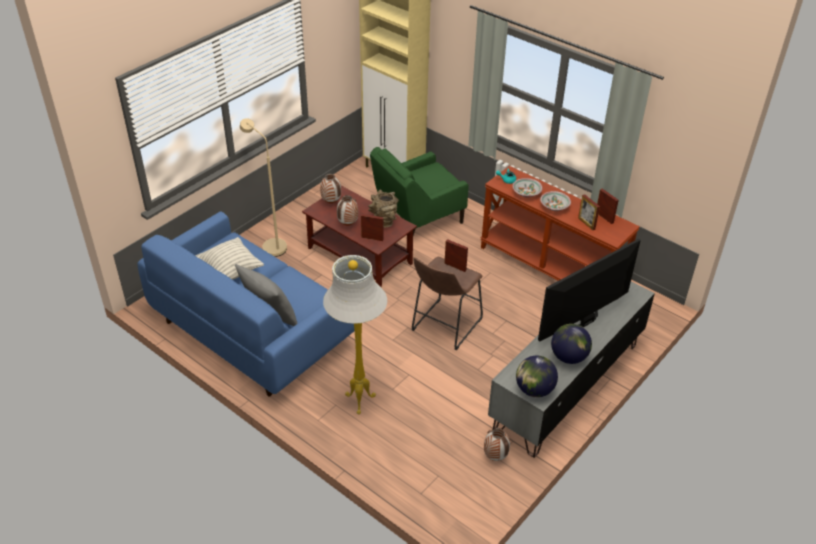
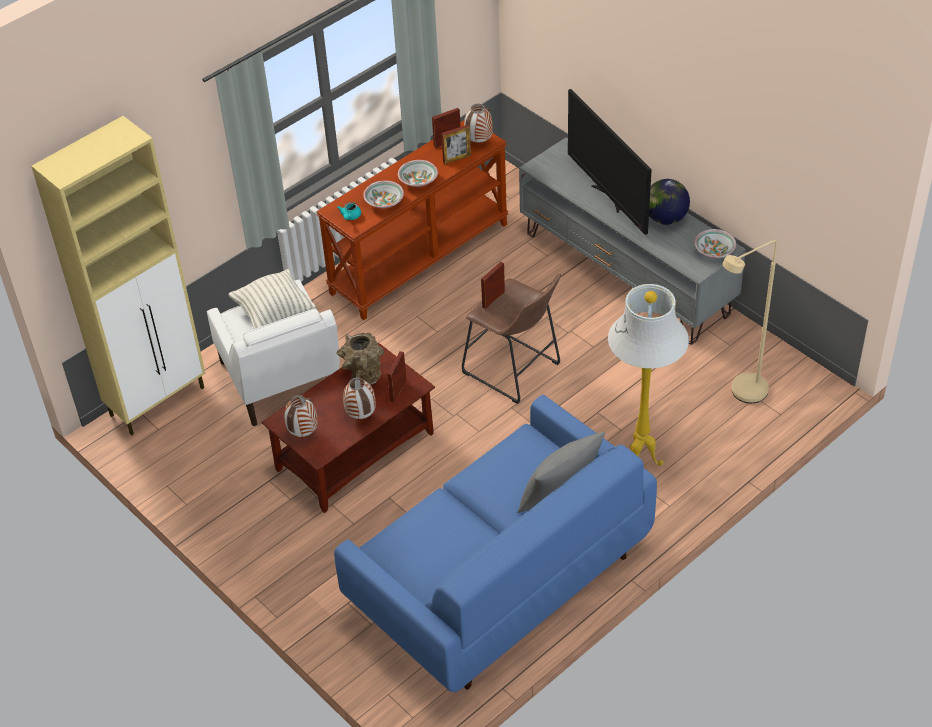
camera: 80 degrees left, 5 degrees up
(231, 271) = (459, 544): pillow -> pillow (274, 313)
(271, 245) = (307, 560): beige floor lamp -> beige floor lamp (741, 394)
(418, 217) = (280, 381): green armchair -> white armchair
(494, 457) = (729, 347): vase -> vase (479, 143)
(534, 390) = (714, 251): globe -> bowl

